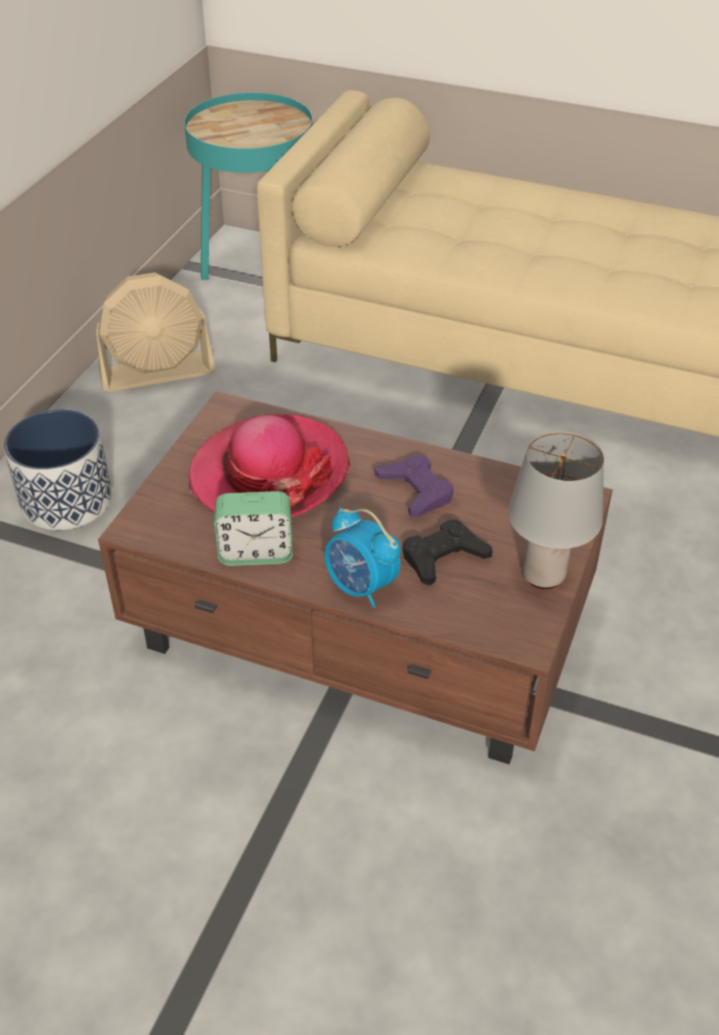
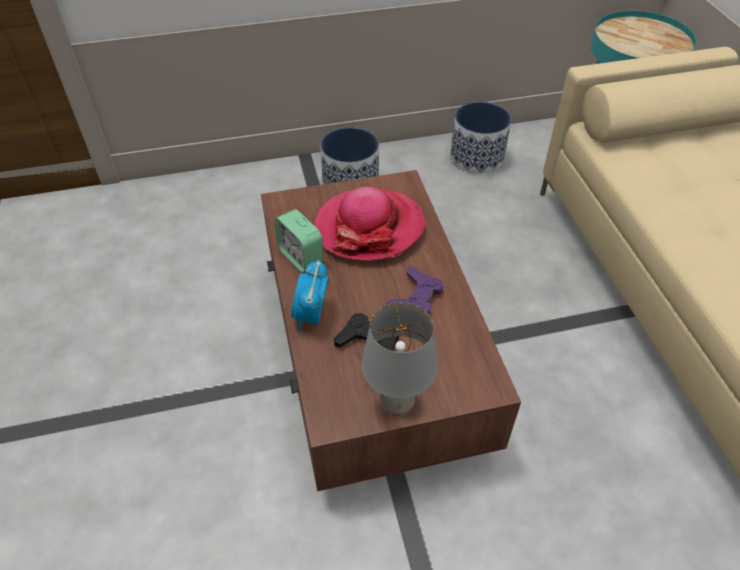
camera: 55 degrees right, 5 degrees up
(158, 372) = (477, 158): beige fan -> planter

